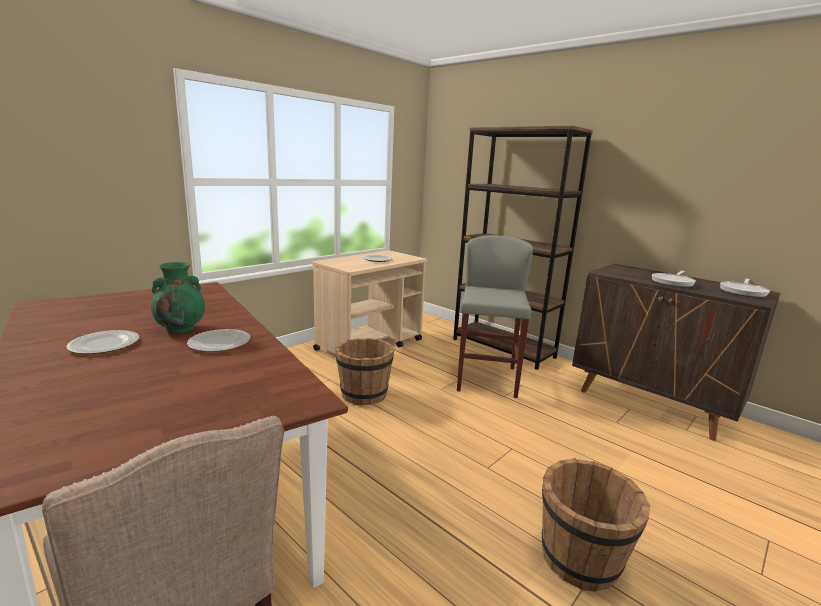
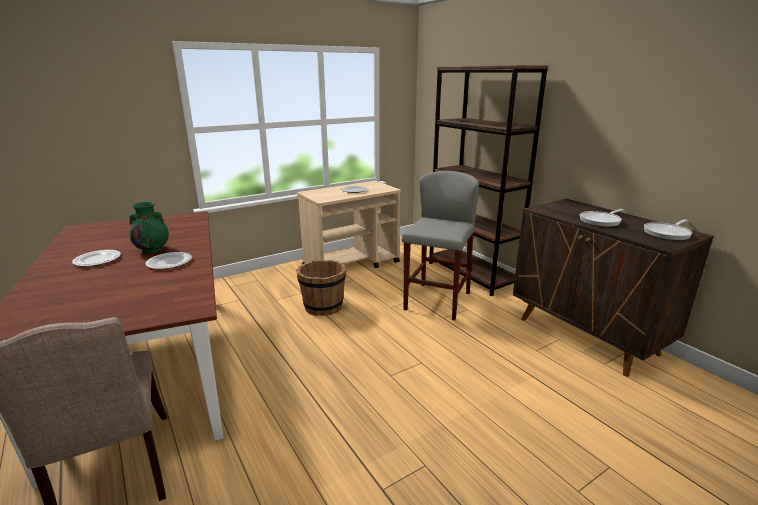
camera: 15 degrees right, 5 degrees up
(580, 560) = (422, 454): brown bucket -> none

